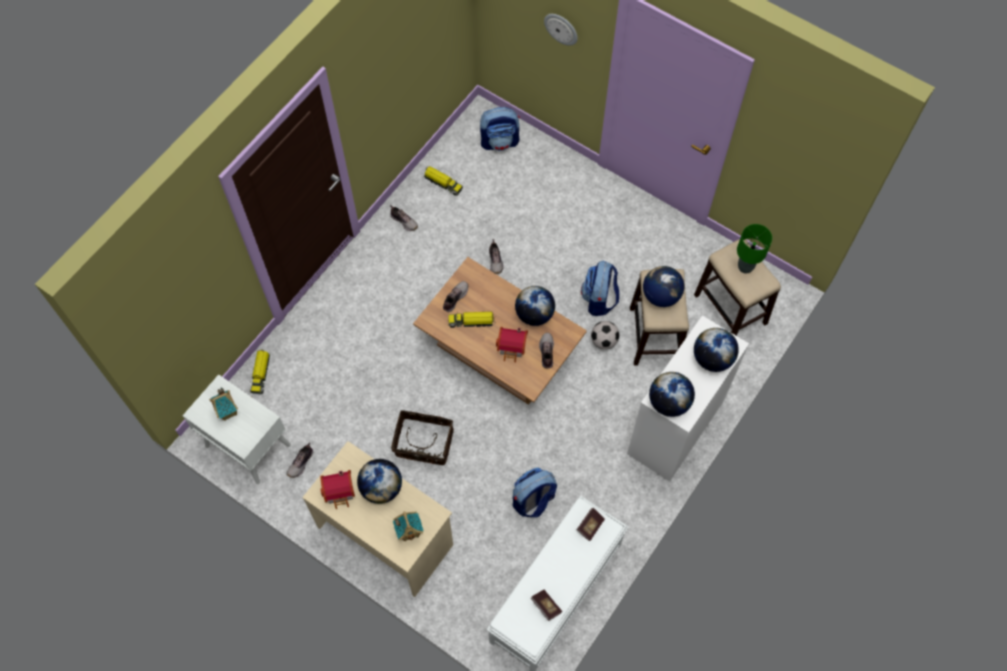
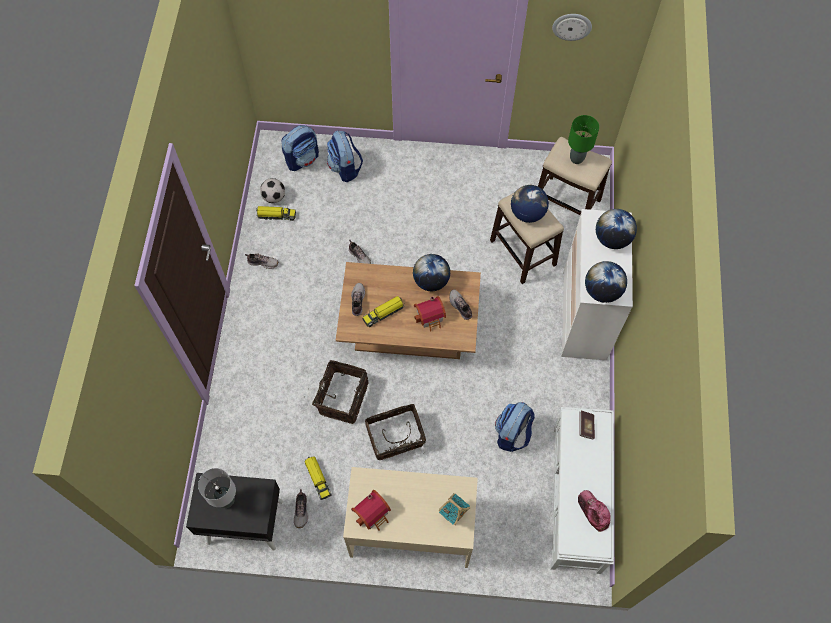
camera: 30 degrees left, 0 degrees up
(228, 412) = (227, 500): toy house -> grey table lamp
(247, 445) = (244, 522): white nightstand -> black nightstand
(260, 373) = (218, 454): toy truck -> toy truck (318, 478)
(381, 488) = (406, 490): globe -> none
(398, 381) = (341, 397): none -> basket
(546, 606) = (593, 511): book -> cap
(561, 28) = (333, 29): wall clock -> wall clock (572, 26)
(599, 299) = (462, 246): backpack -> backpack (345, 168)
(604, 341) = (486, 277): football -> football (274, 197)

